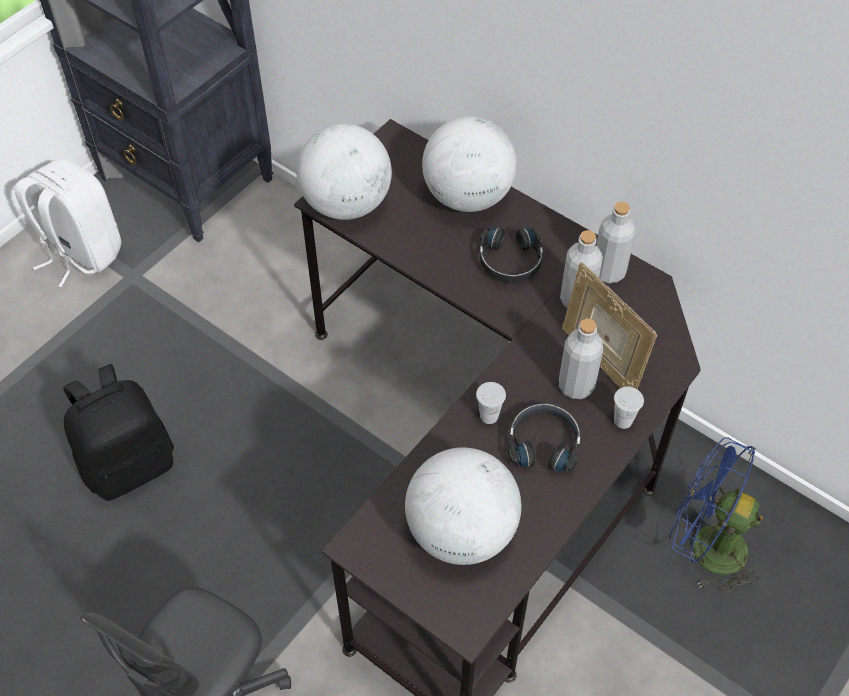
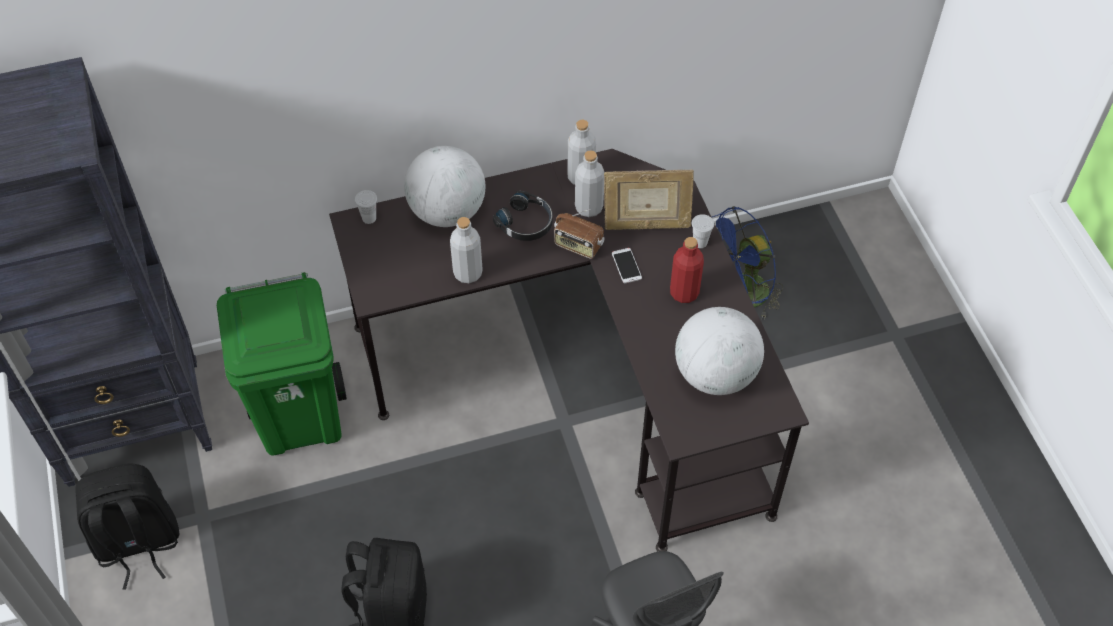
camera: 55 degrees left, 0 degrees up
(81, 252) = (137, 544): white backpack -> black backpack
(272, 281) = (302, 419): none -> green trash can
(346, 203) = (387, 285): globe -> none
(489, 416) = (641, 309): white cup -> white cup (369, 218)
(521, 318) = (578, 246): none -> radio
(533, 372) = (626, 266): none -> phone
(543, 443) = (684, 292): black headphones -> red bottle
(576, 386) = (655, 249): grey bottle -> grey bottle (468, 273)

